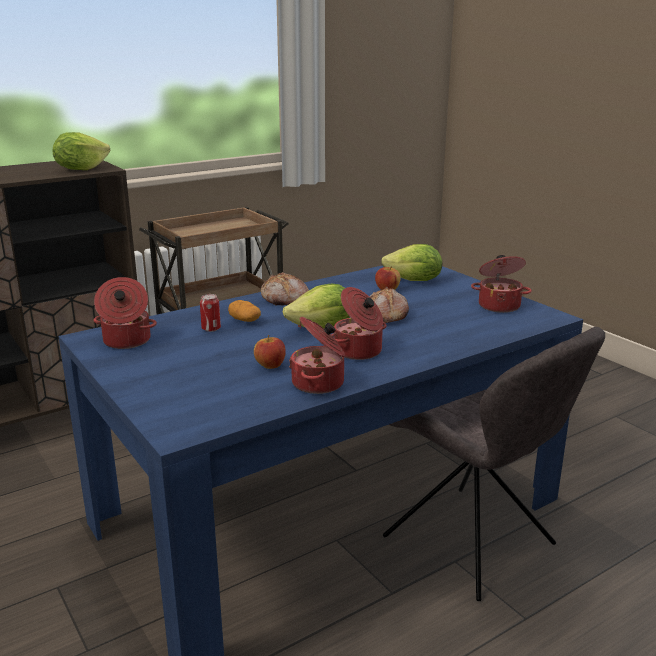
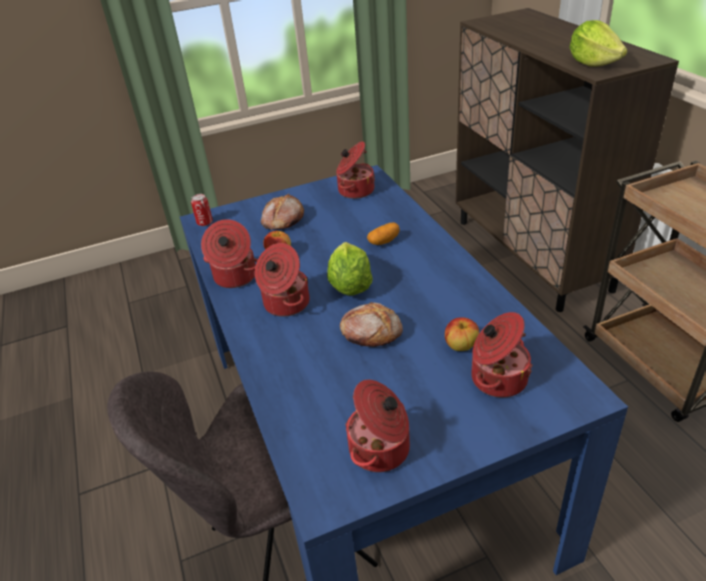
camera: 105 degrees right, 15 degrees up
(211, 329) = (369, 225): can -> can (205, 223)
(285, 299) = (438, 266): bread -> bread (282, 220)
(414, 281) = (497, 378): lettuce -> cooking pot

